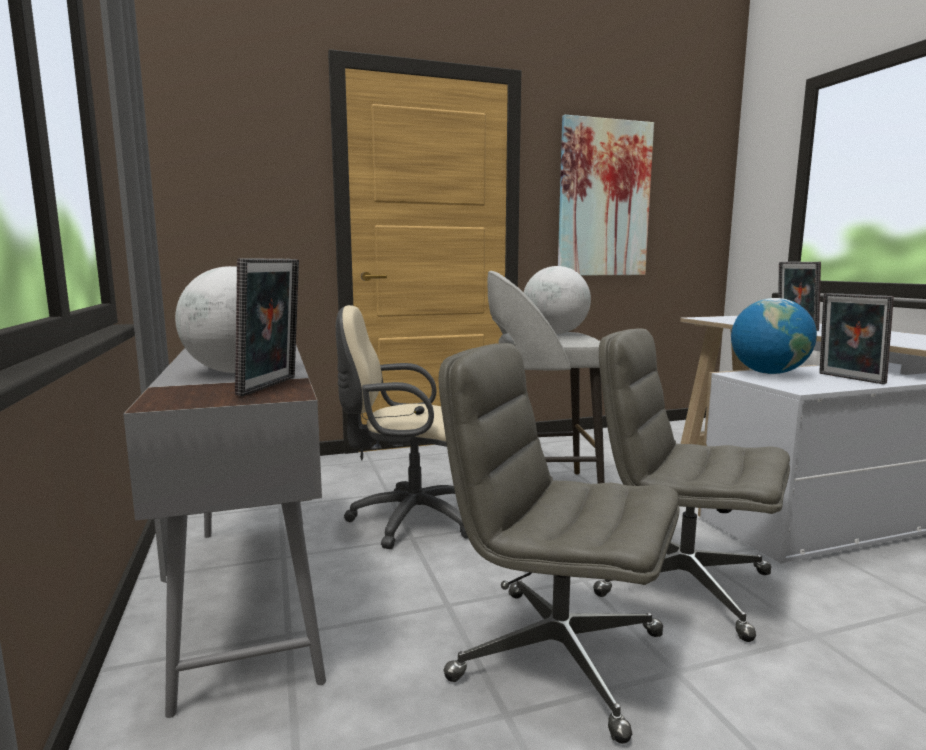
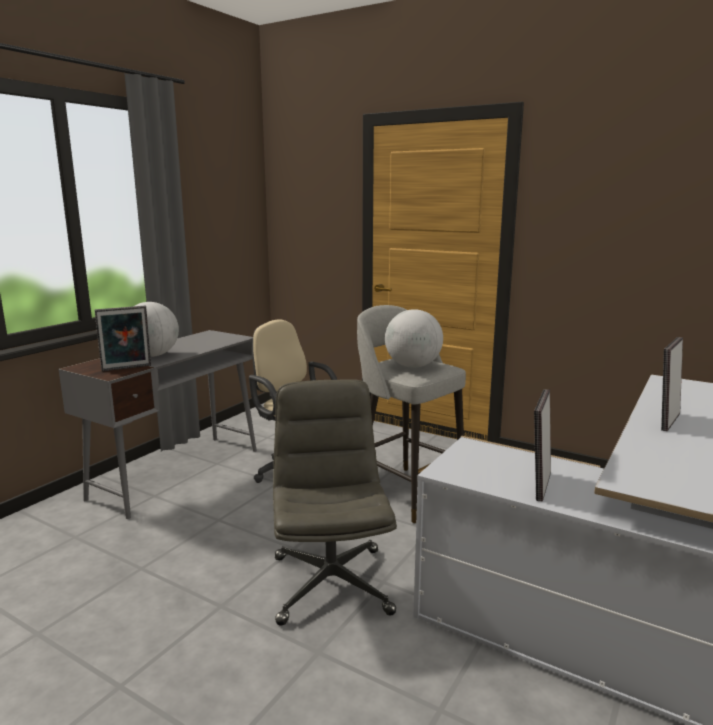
camera: 50 degrees right, 5 degrees up
(555, 655) = (201, 565): grey office chair -> none
(604, 199) = (615, 226): picture -> none
(769, 373) = (500, 454): globe -> none

